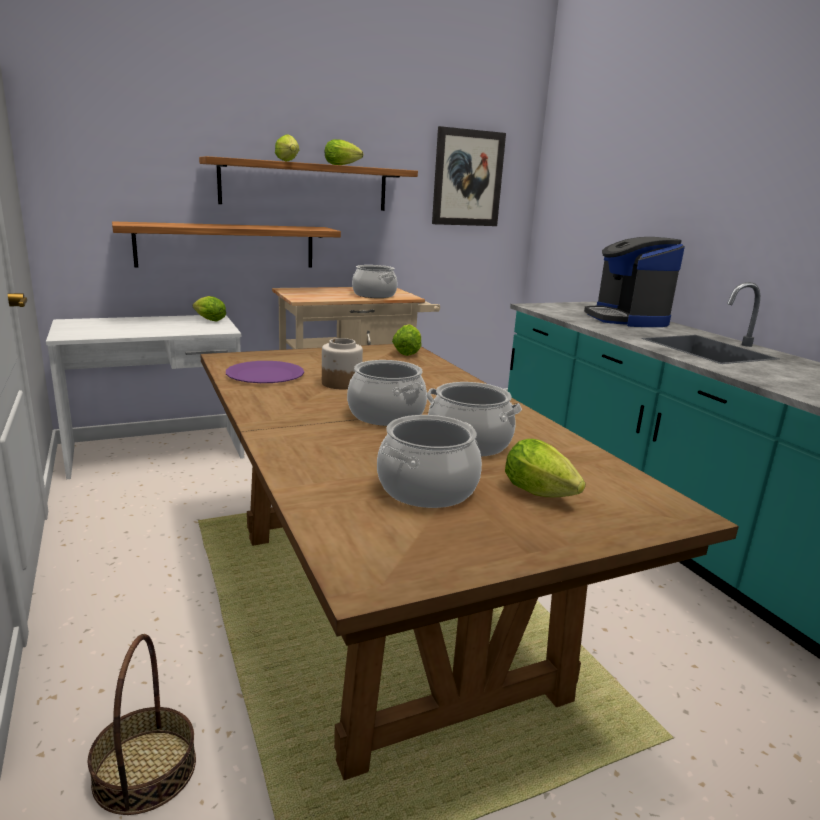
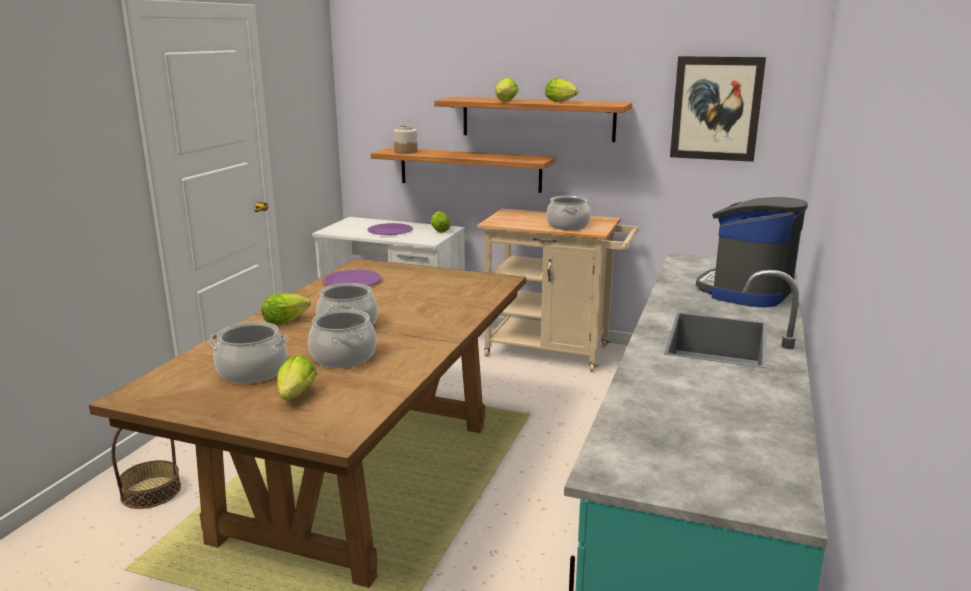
camera: 45 degrees right, 0 degrees up
(151, 326) = (390, 231): none -> purple plate
(341, 383) = (380, 298): jar -> jar (405, 152)
(407, 352) = (493, 284): lettuce -> lettuce (288, 321)

